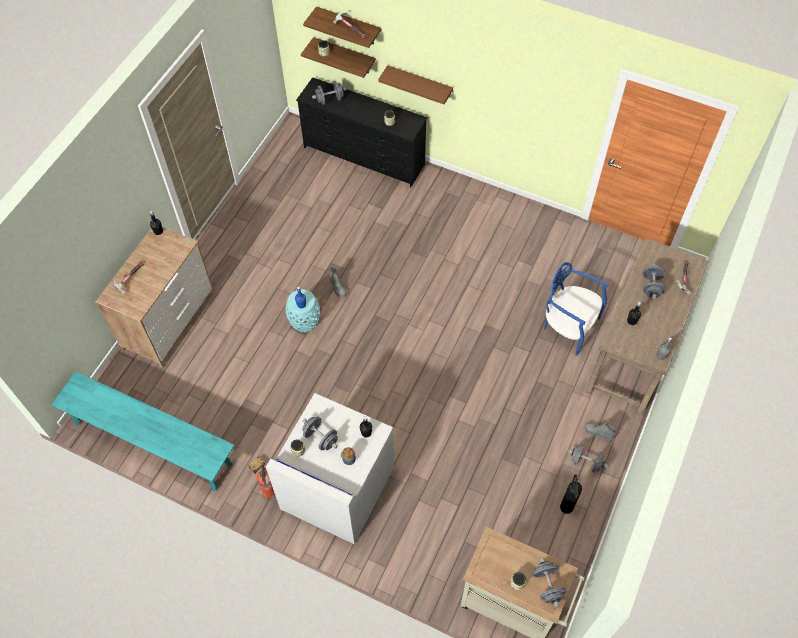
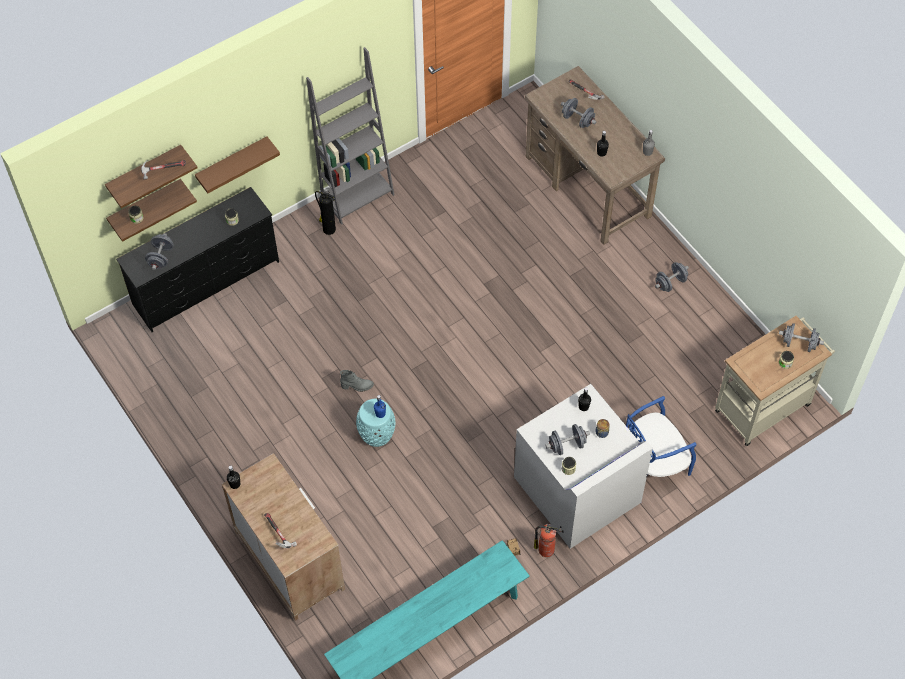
camera: 60 degrees left, 0 degrees up
(502, 204) = (357, 197): none -> grey bookcase
(566, 506) = (701, 320): fire extinguisher -> fire extinguisher (328, 229)
(568, 326) = (530, 220): blue chair -> blue chair (653, 462)
(598, 433) = (649, 258): grey boot -> none

